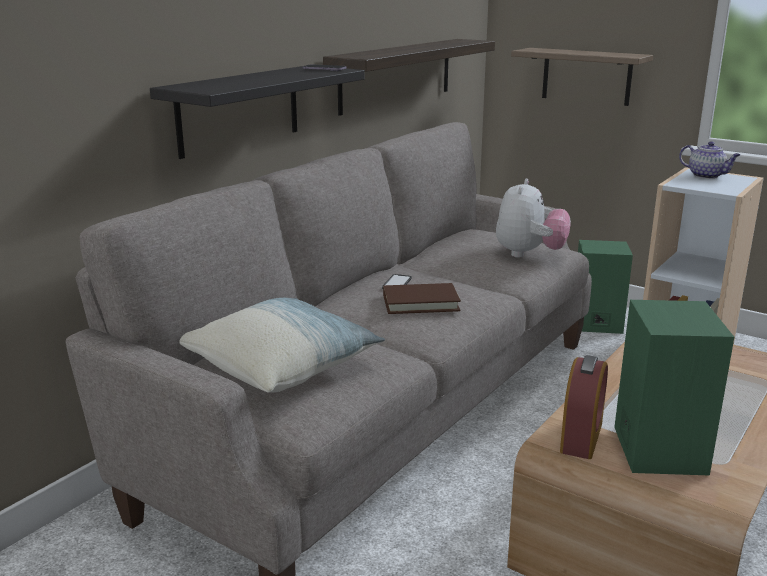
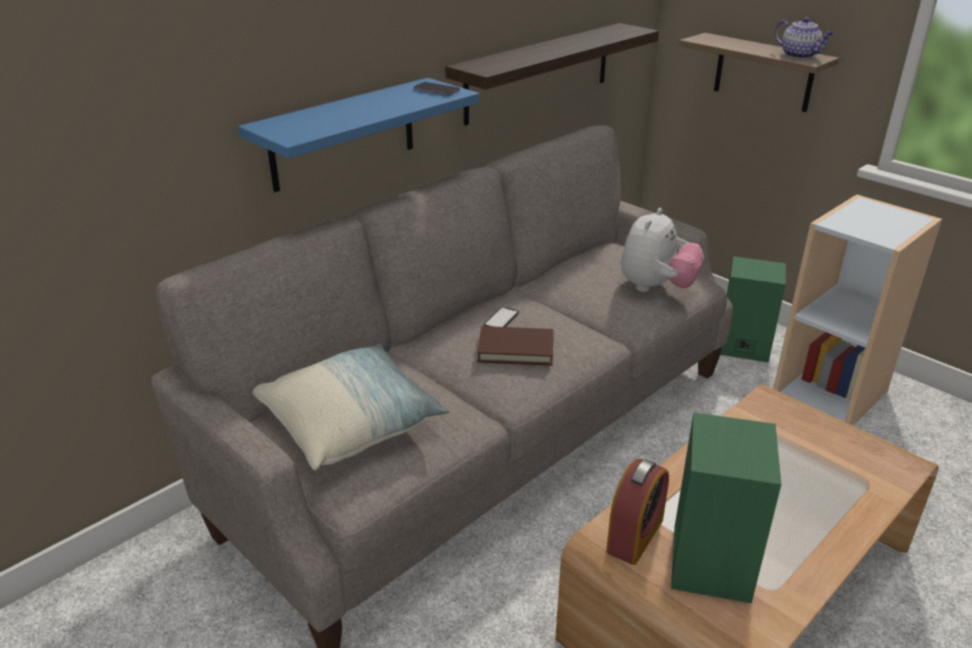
camera: 10 degrees right, 10 degrees up
(239, 110) = (343, 134): black shelf -> blue shelf
(707, 176) = (874, 212): teapot -> teapot (800, 56)

